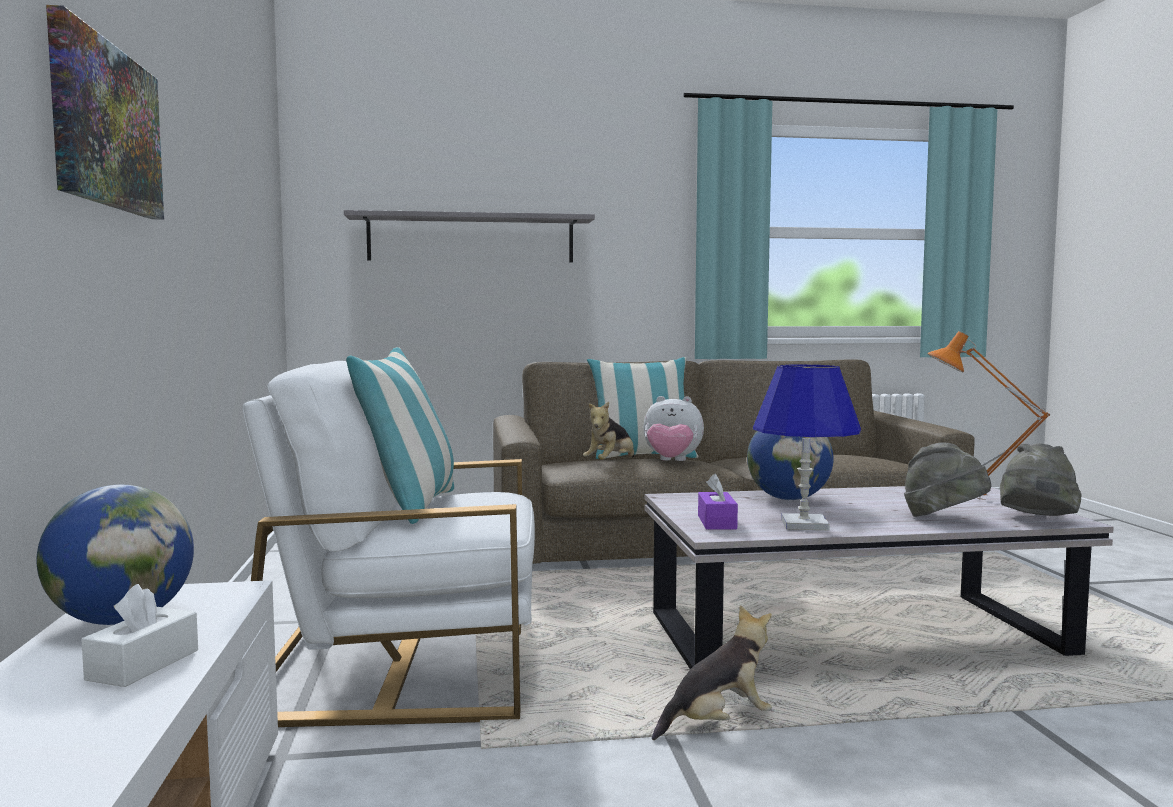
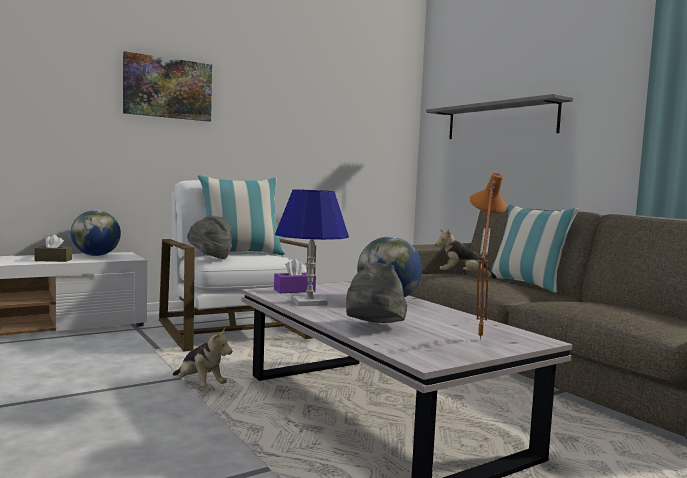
camera: 65 degrees right, 0 degrees up
(143, 664) = (53, 260): white tissue box -> brown tissue box
(672, 461) = (494, 283): plush toy -> none
(1037, 520) = (410, 350): grey hat -> grey hat (210, 257)

